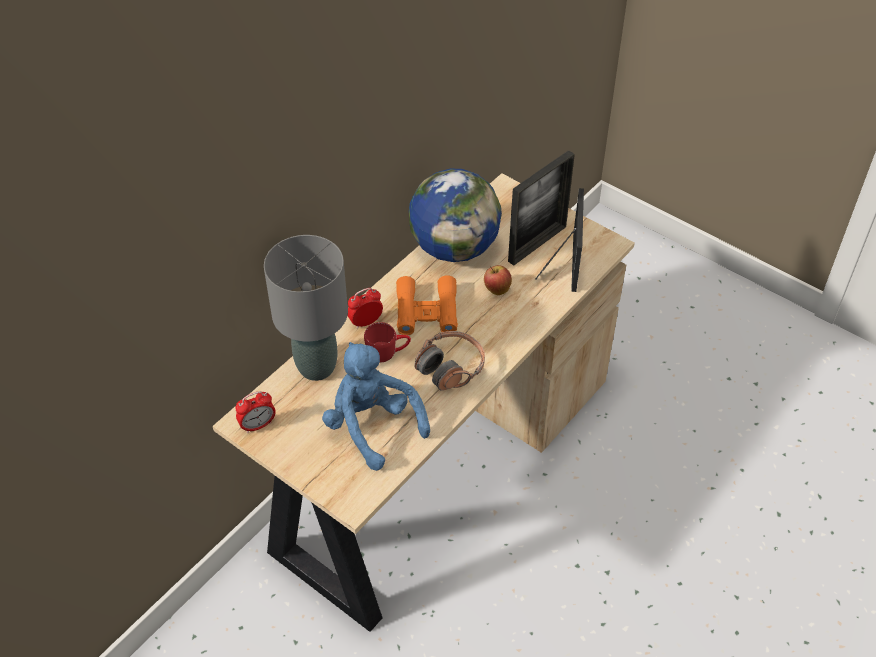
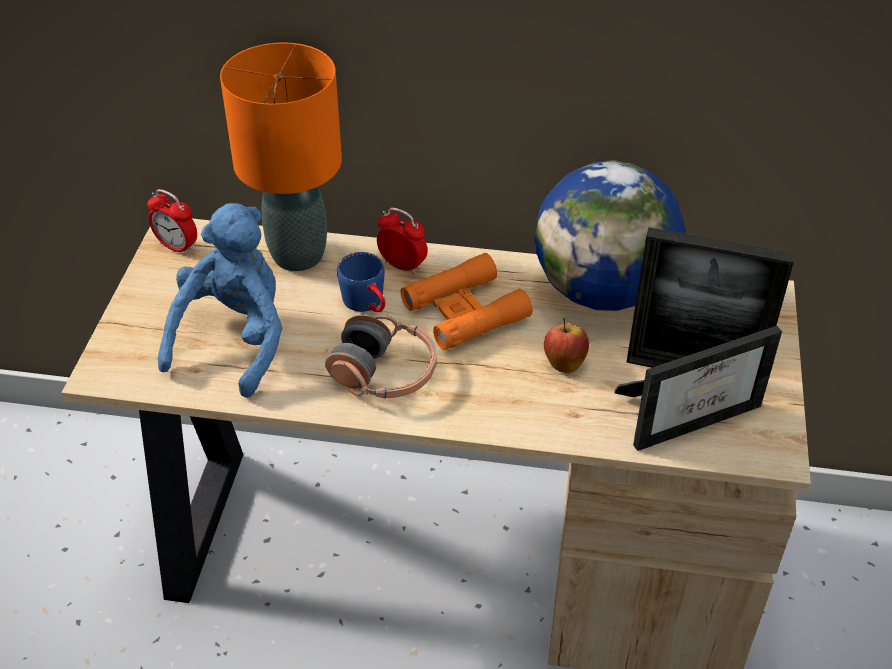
camera: 60 degrees right, 5 degrees down
(317, 367) = (298, 256): grey table lamp -> orange table lamp
(388, 351) = (368, 304): red mug -> blue mug

